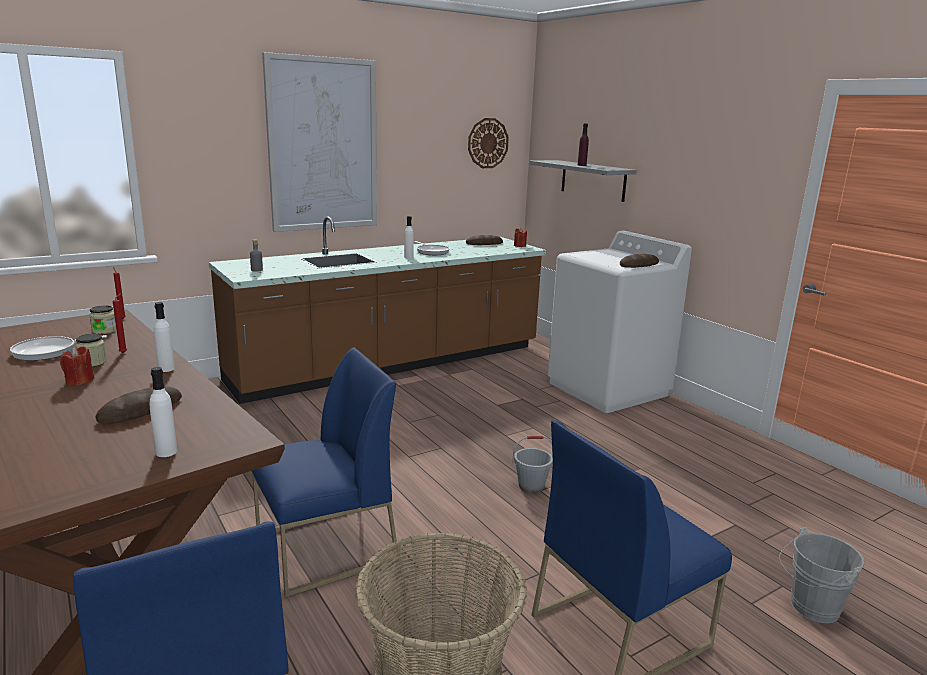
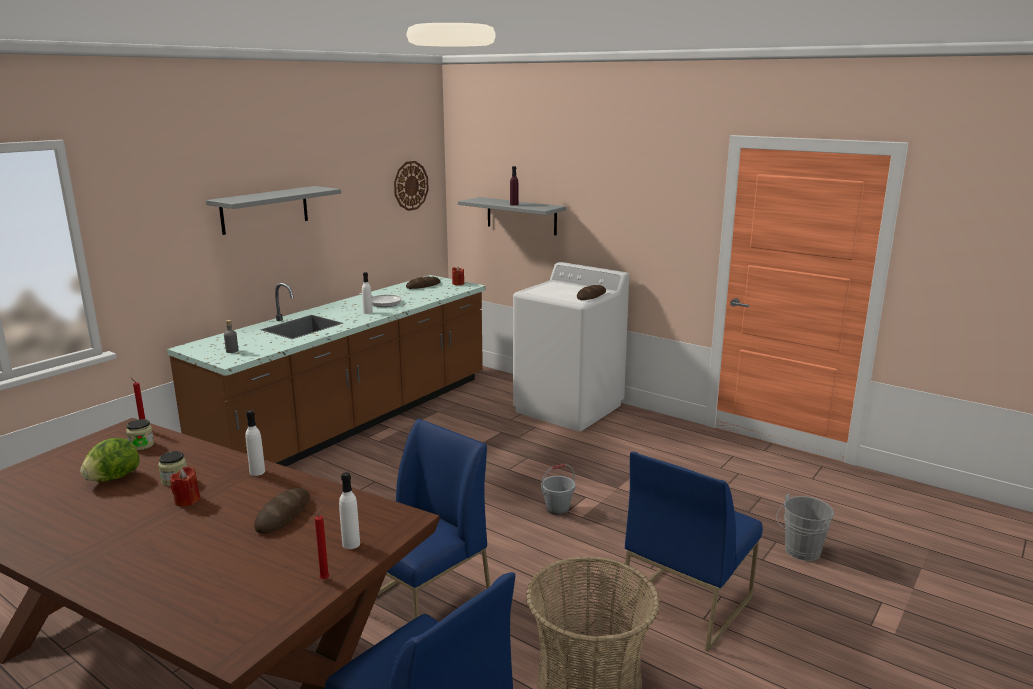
camera: 20 degrees left, 0 degrees up
(49, 352) = (113, 478): frying pan -> lettuce
(124, 352) = (194, 464): red candle -> red candle (325, 578)
(323, 145) = (265, 210): picture -> grey shelf

